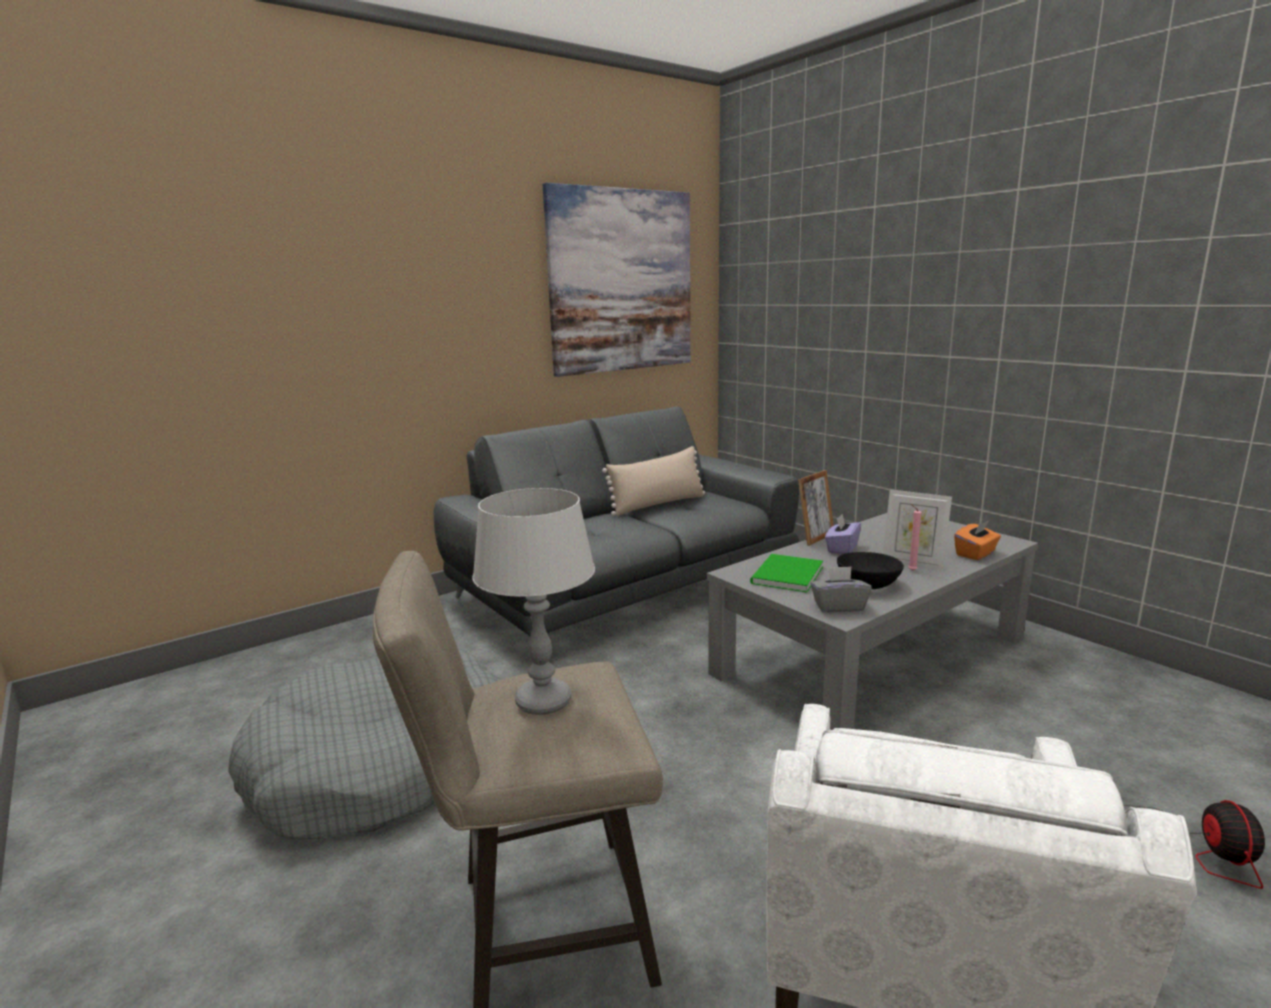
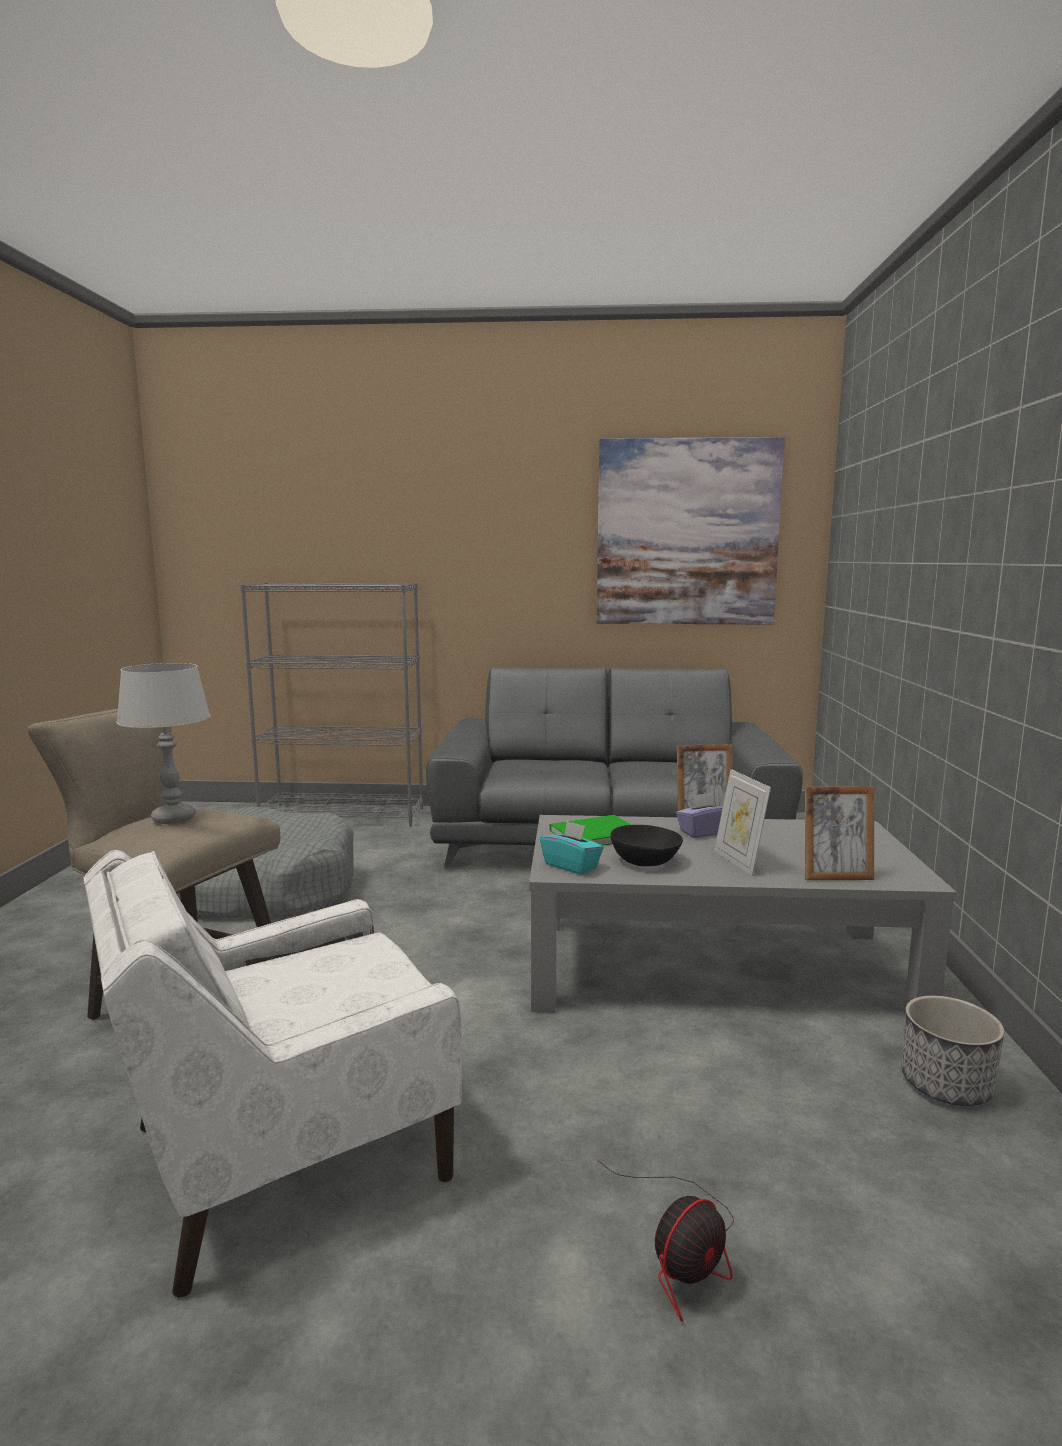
camera: 40 degrees right, 5 degrees down
(323, 647) = (344, 815): none -> grey bookcase
(658, 504) = (646, 763): beige pillow -> none
(838, 606) = (571, 866): grey tissue box -> turquoise tissue box
(911, 570) = (719, 866): pink candle -> none
(976, 554) = (836, 876): orange tissue box -> picture frame
(1085, 672) = (946, 1085): none -> planter

